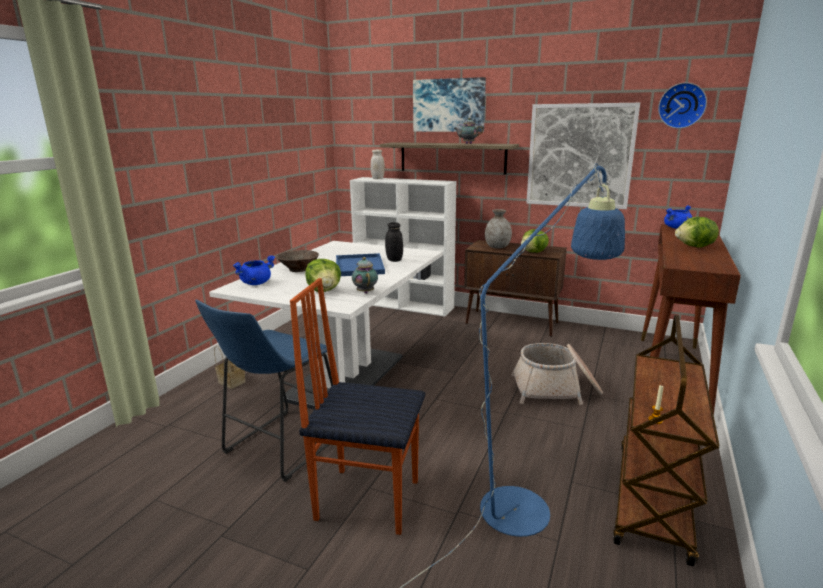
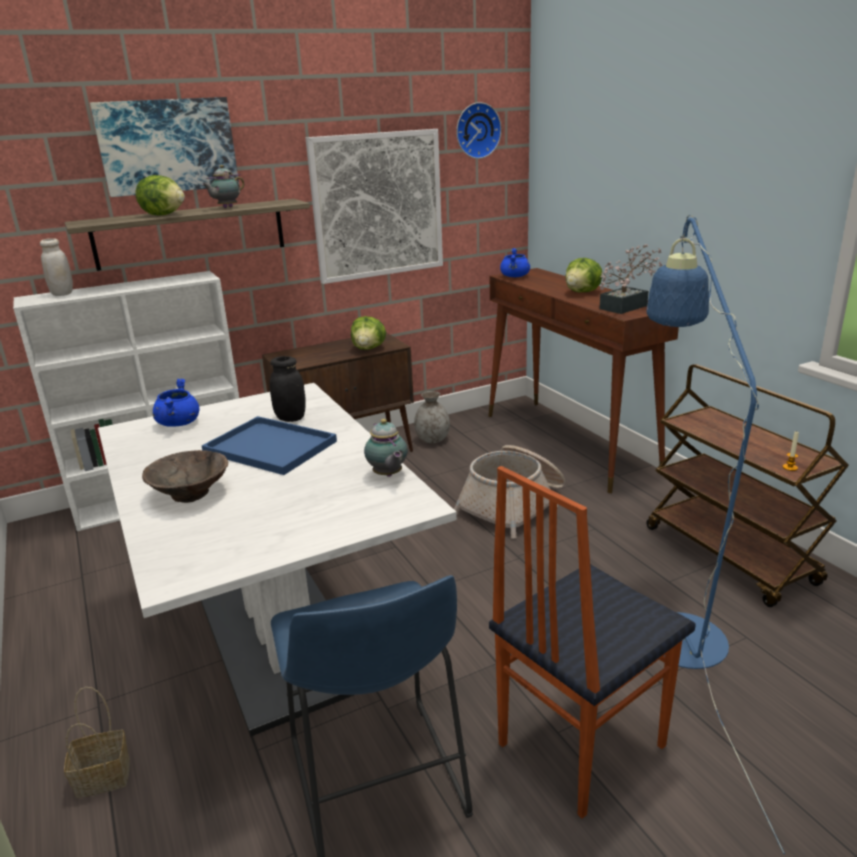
camera: 50 degrees left, 5 degrees up
(256, 283) = (188, 549): blue cooking pot -> blue cooking pot (178, 423)
(324, 291) = (332, 502): lettuce -> lettuce (164, 215)
(365, 292) = (388, 475): teapot -> teapot turned 135 degrees counterclockwise
(497, 247) = (312, 356): grey vase -> grey vase (432, 440)
(699, 262) = (627, 306): none -> potted plant

